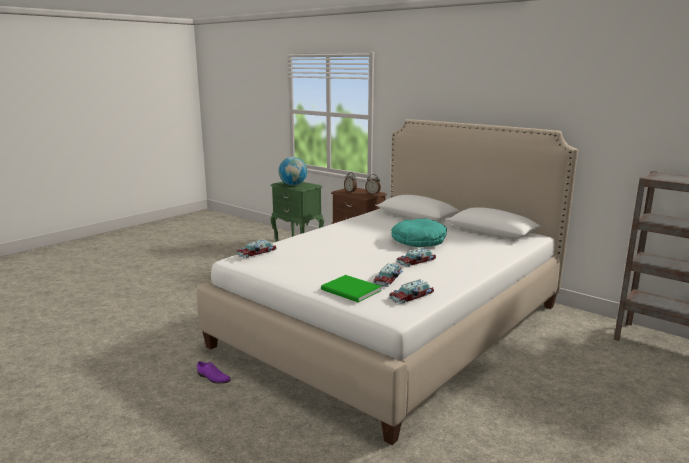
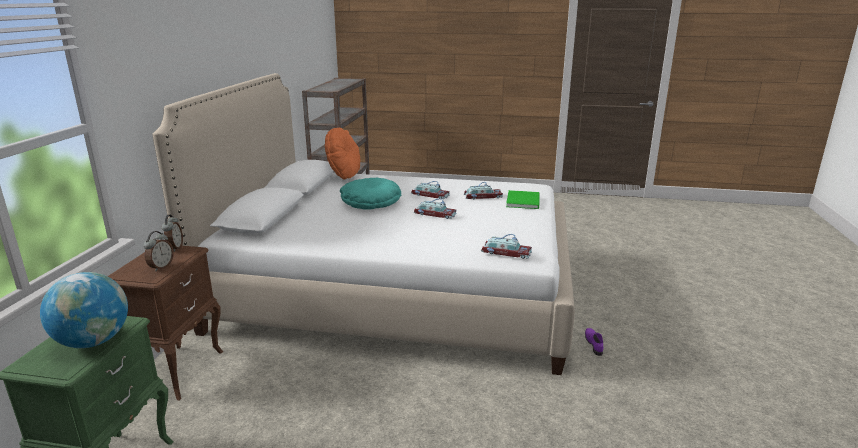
camera: 120 degrees left, 5 degrees up
(412, 296) = (502, 186): toy car -> toy car (435, 214)
(513, 245) = (344, 176): none -> orange pillow

